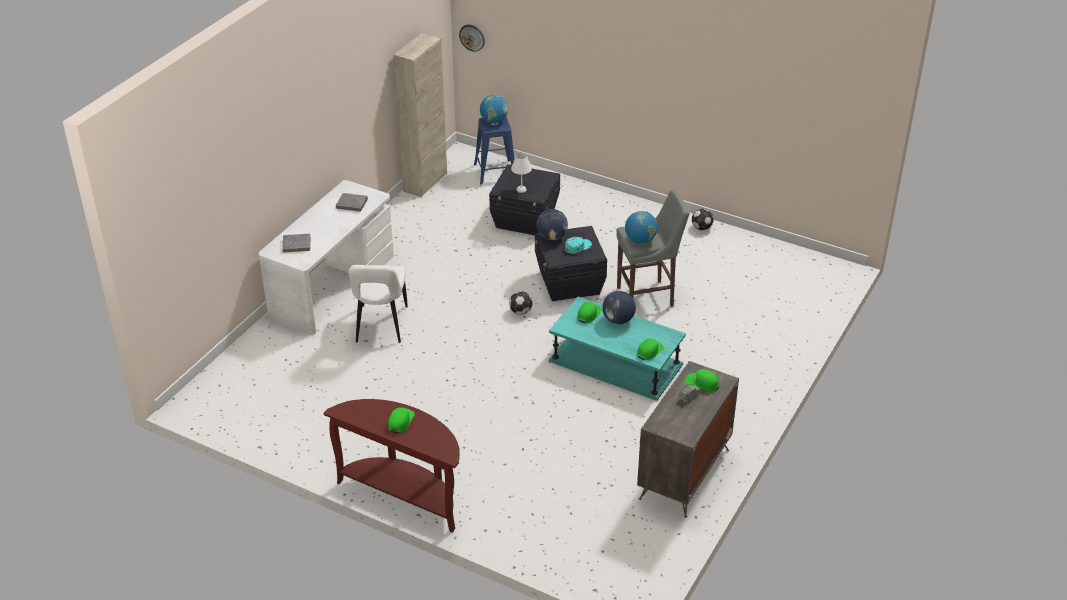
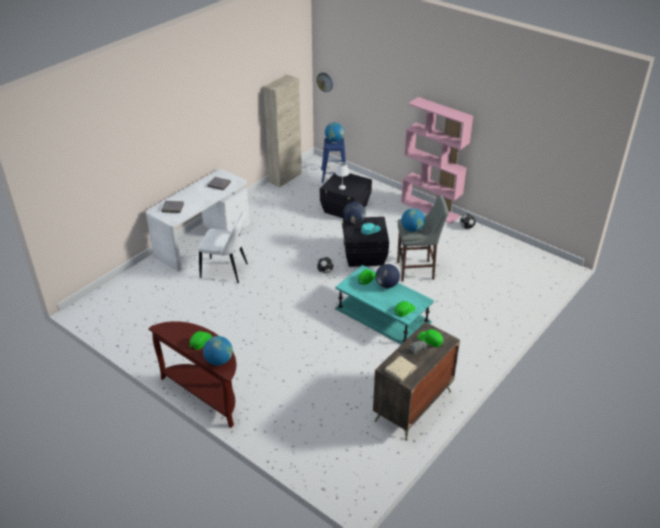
camera: 10 degrees right, 0 degrees up
(381, 326) = (226, 271): white chair -> white chair turned 90 degrees counterclockwise
(434, 443) = (219, 361): none -> globe
(645, 207) = (430, 209): none -> pink bookcase
(673, 425) = (400, 370): none -> beige book

